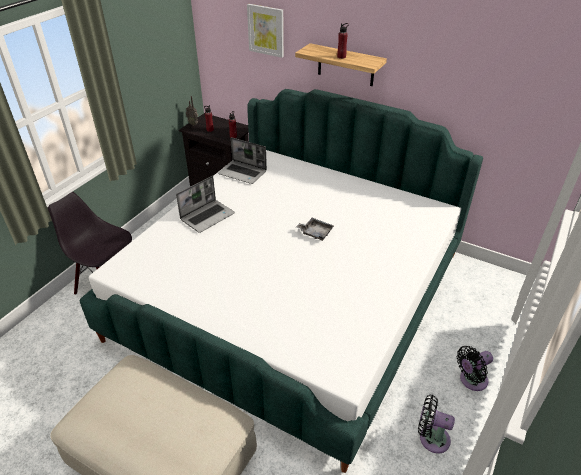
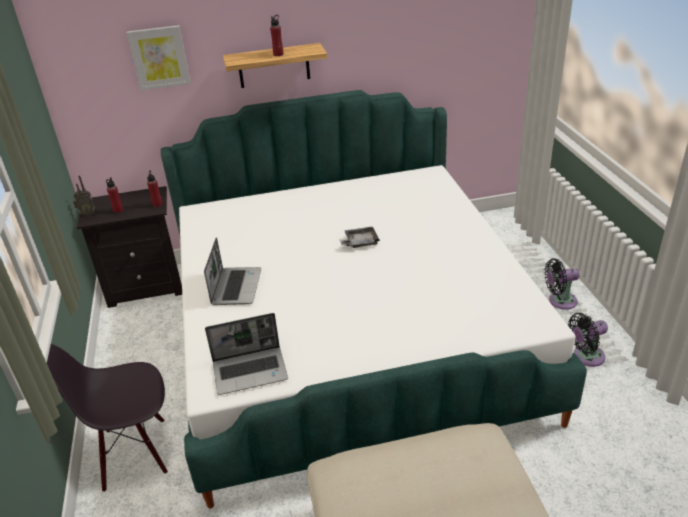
camera: 40 degrees left, 5 degrees down
(243, 173) = (212, 232): laptop -> laptop (251, 371)
(471, 380) = (559, 301): black fan -> black fan turned 60 degrees clockwise

